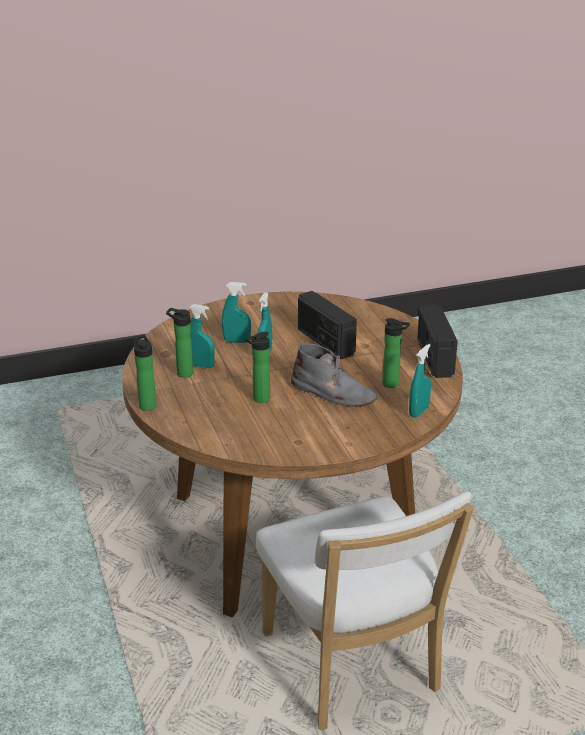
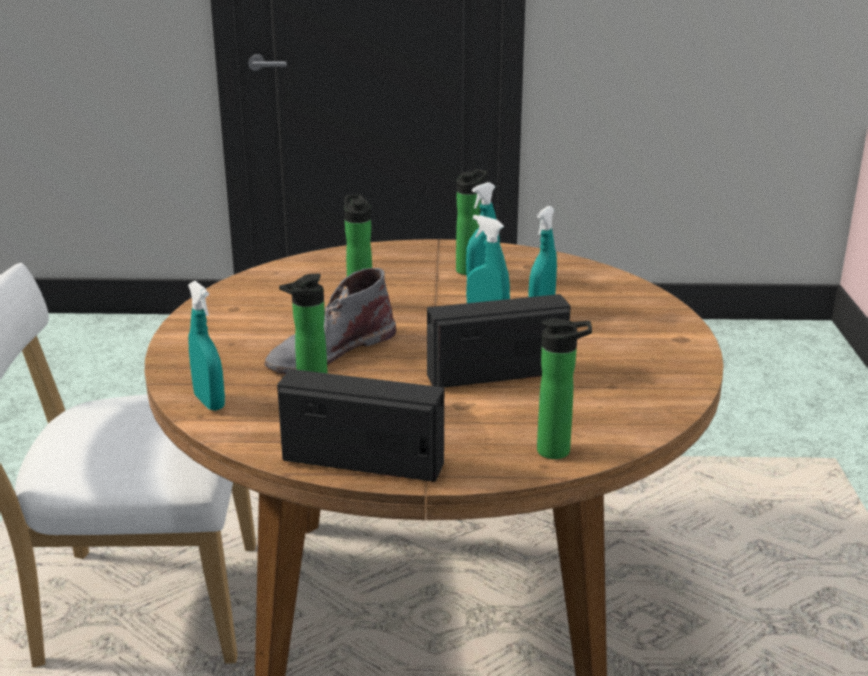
camera: 110 degrees right, 5 degrees down
(147, 404) = (406, 246): bottle -> bottle (559, 451)

